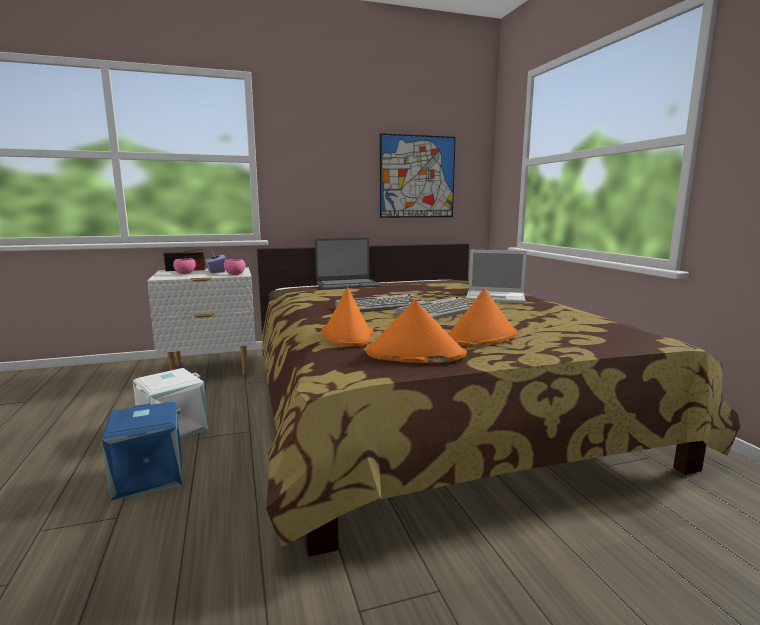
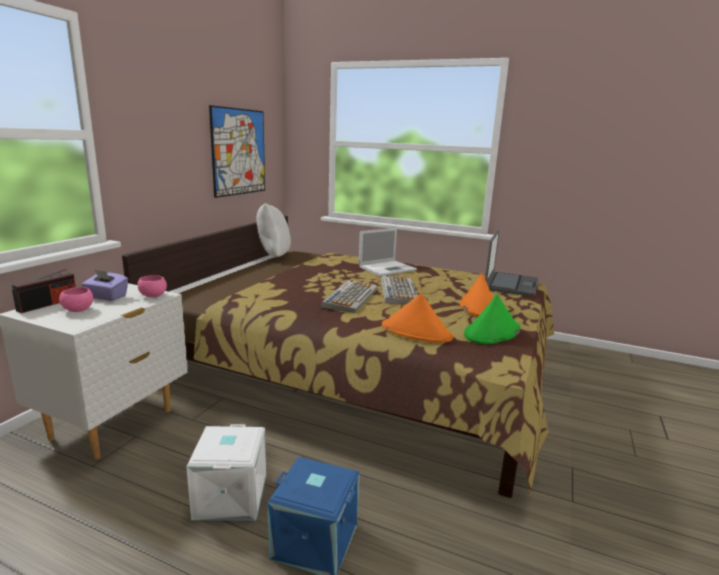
camera: 50 degrees left, 5 degrees up
(348, 286) = (233, 279): laptop -> laptop (510, 285)
(415, 354) = (492, 332): orange hat -> green hat
(428, 280) = (273, 257): none -> white pillow

